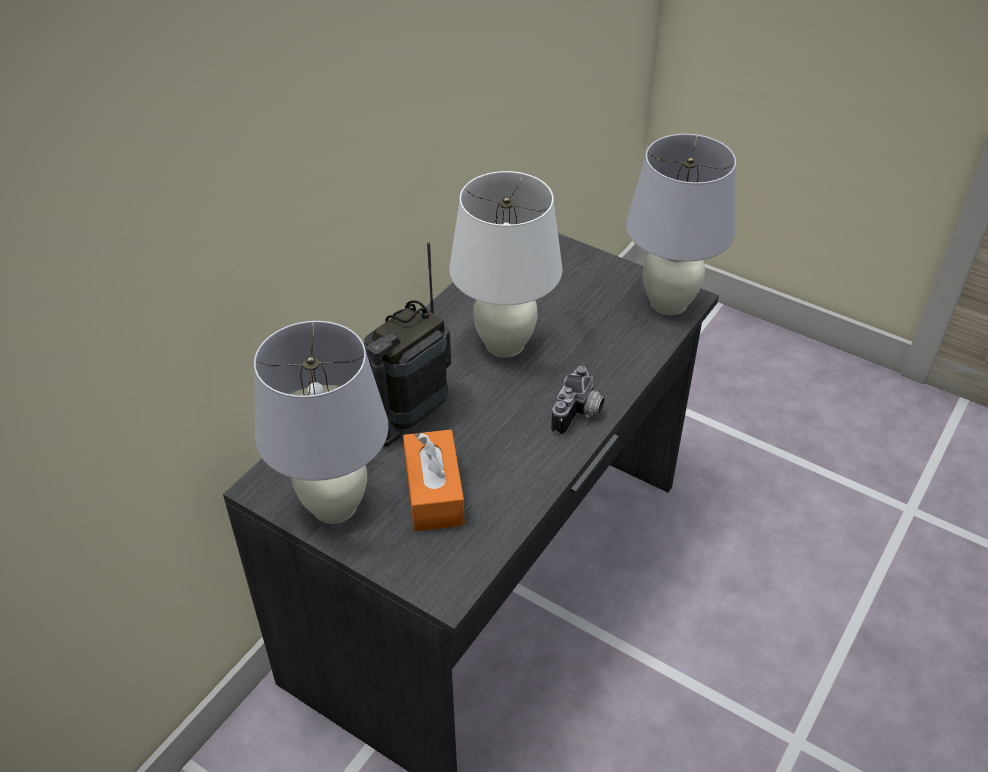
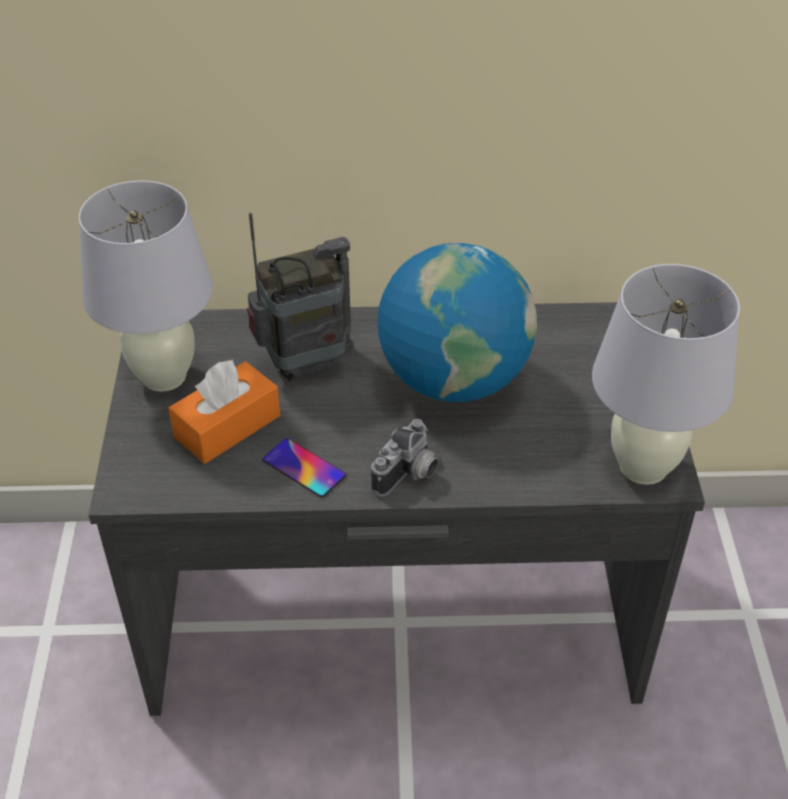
camera: 55 degrees right, 0 degrees up
(410, 414) = (306, 365): radio -> radio turned 150 degrees clockwise
(505, 345) = (453, 379): white table lamp -> globe
(521, 468) = (304, 468): none -> phone
(579, 415) = (409, 475): camera -> camera turned 45 degrees counterclockwise

